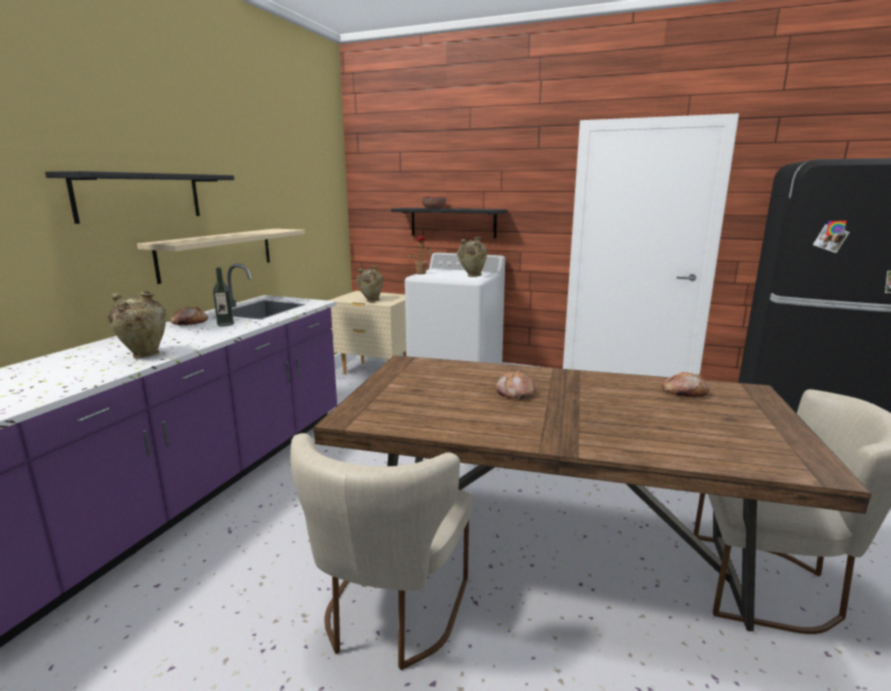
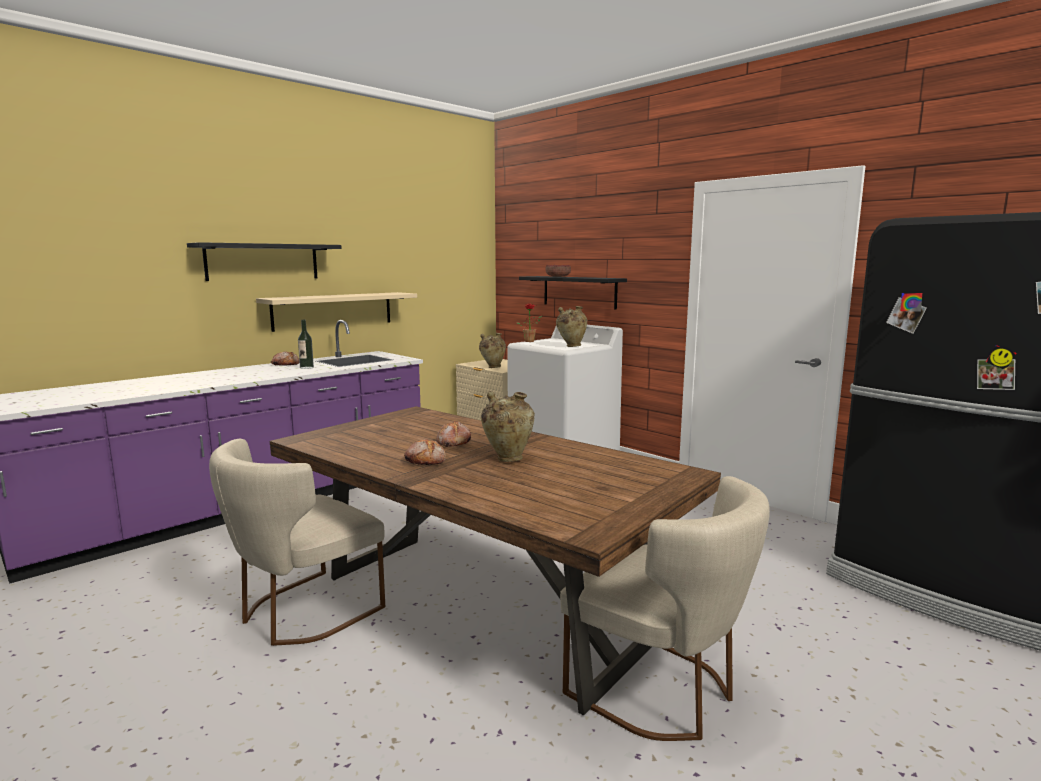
camera: 25 degrees right, 5 degrees down
(144, 355) = (219, 380): beige vase -> beige vase (508, 458)
(684, 392) = (609, 464): bread -> bread (425, 461)

